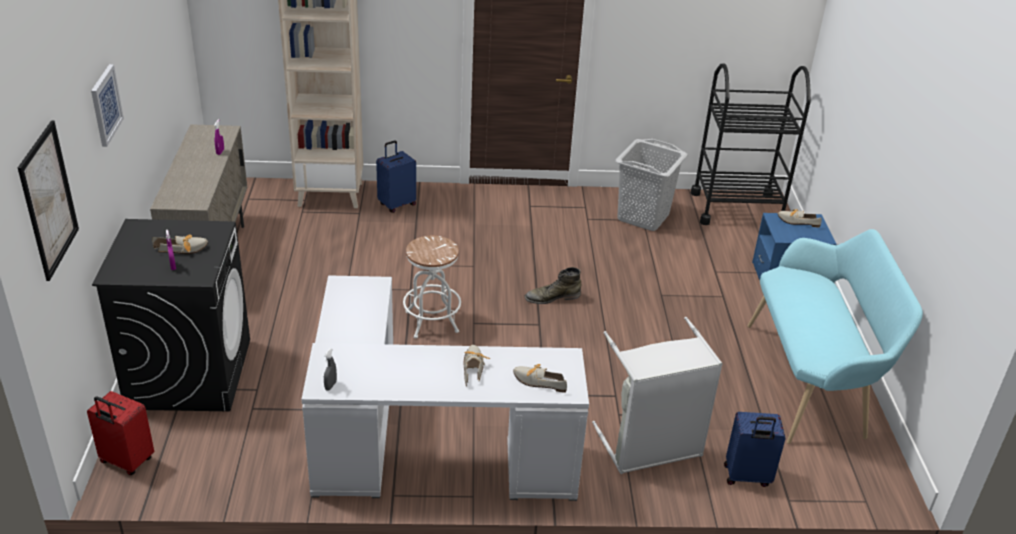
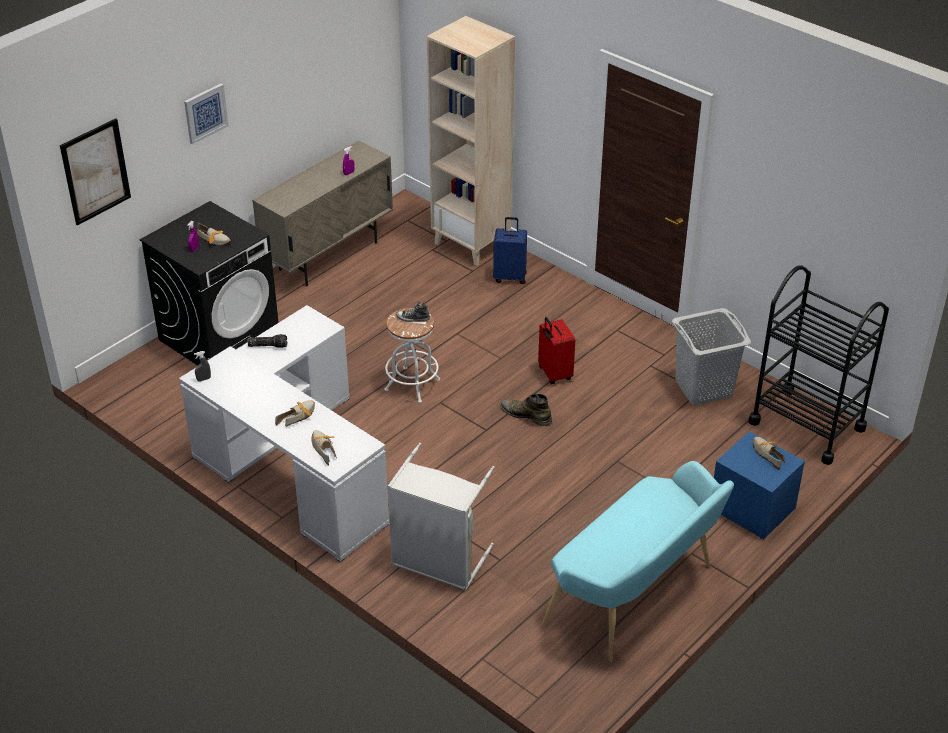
camera: 45 degrees right, 5 degrees up
(126, 461) = (124, 374): red suitcase -> red suitcase (554, 374)
(342, 326) = (268, 345): none -> flashlight
(430, 246) = (413, 318): none -> shoe
(747, 477) = (476, 624): blue suitcase -> none

